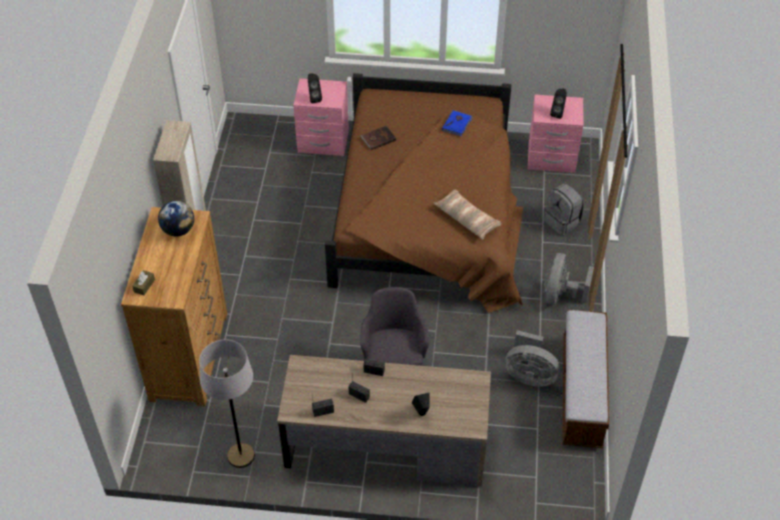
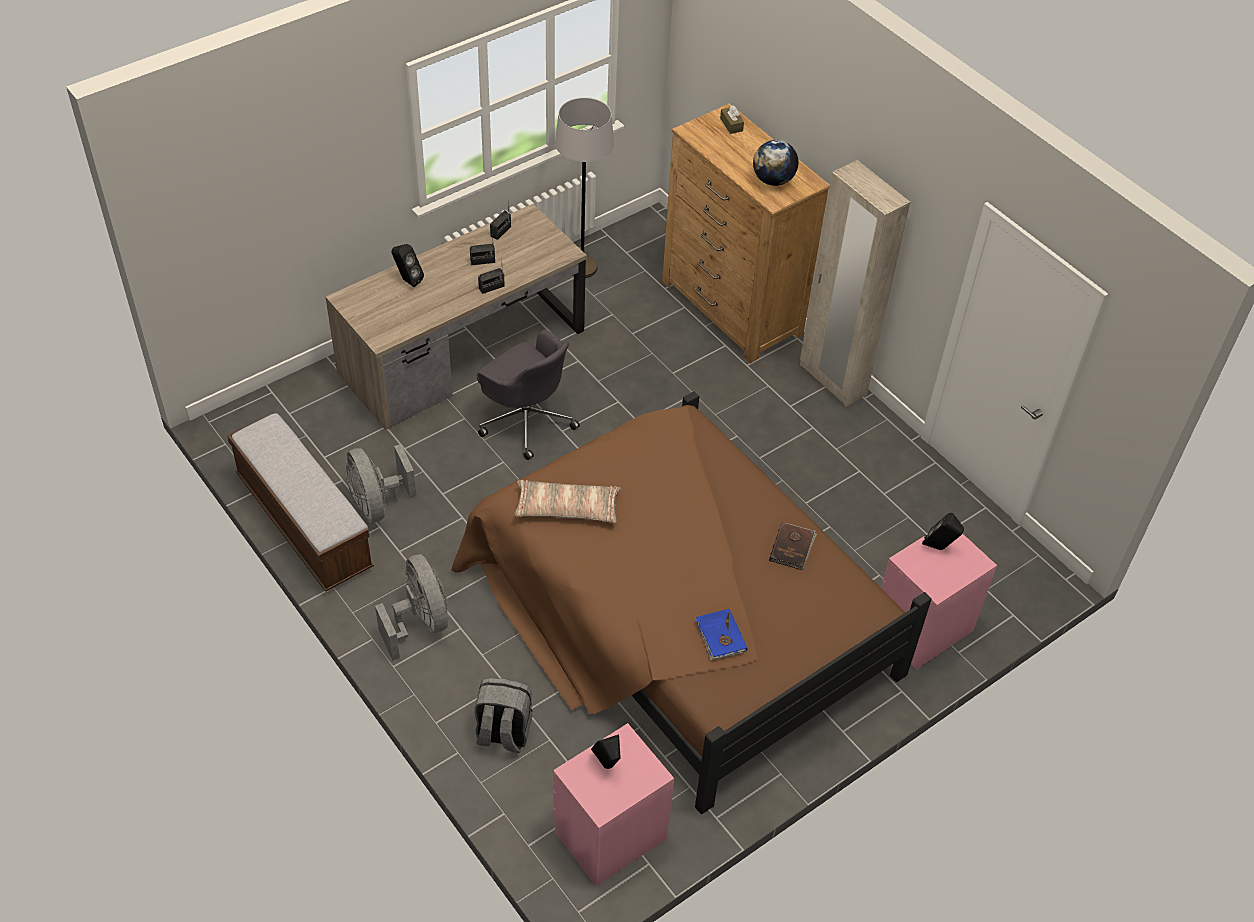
camera: 135 degrees right, 0 degrees up
(529, 375) = (377, 504): grey fan -> grey fan turned 90 degrees counterclockwise

